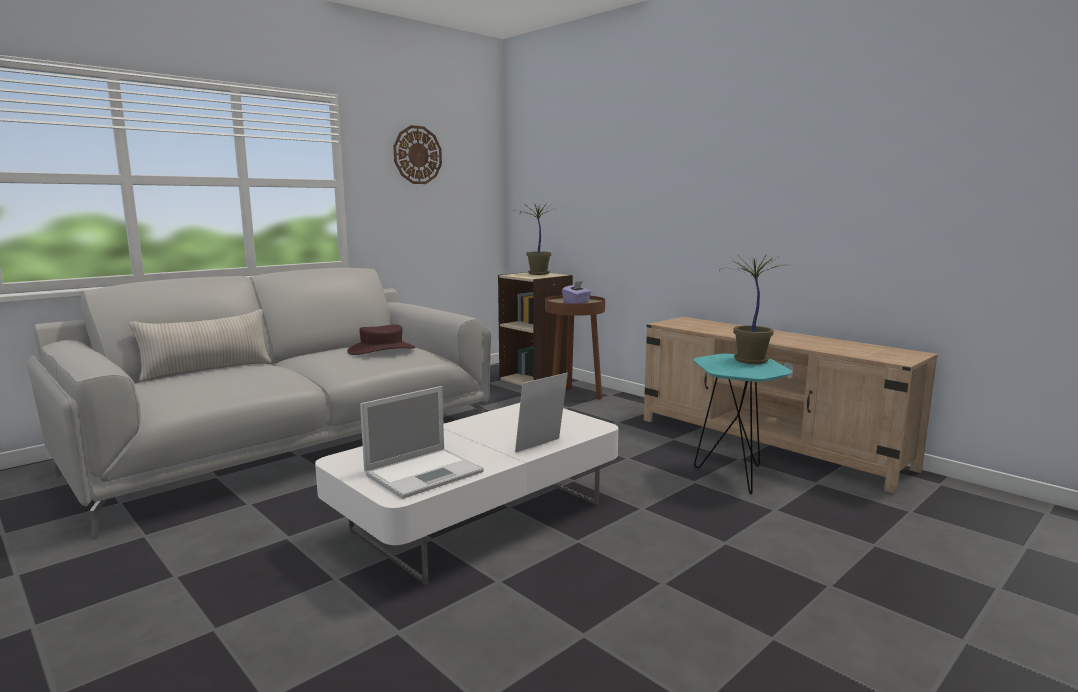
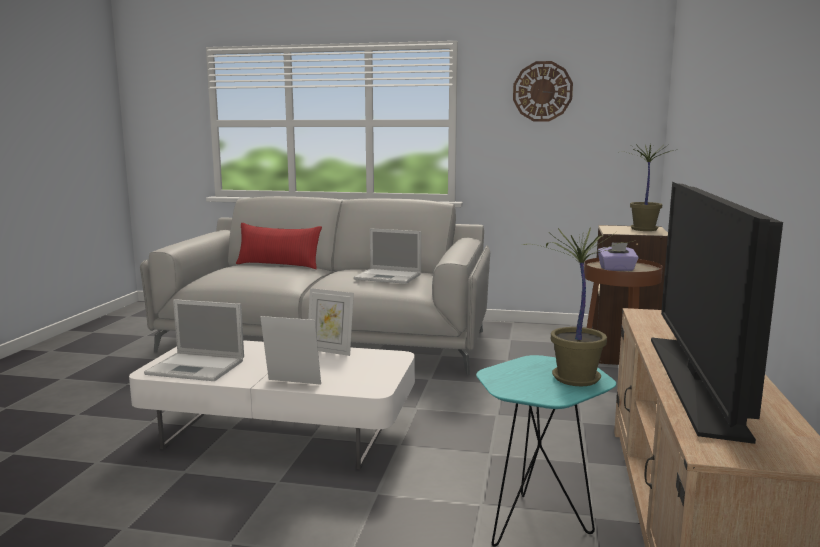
camera: 55 degrees right, 0 degrees up
(207, 370) = (278, 265): beige pillow -> red pillow
(382, 350) = (389, 277): brown hat -> laptop
(478, 420) = (330, 351): none -> picture frame
(804, 343) = (696, 383): none -> television

